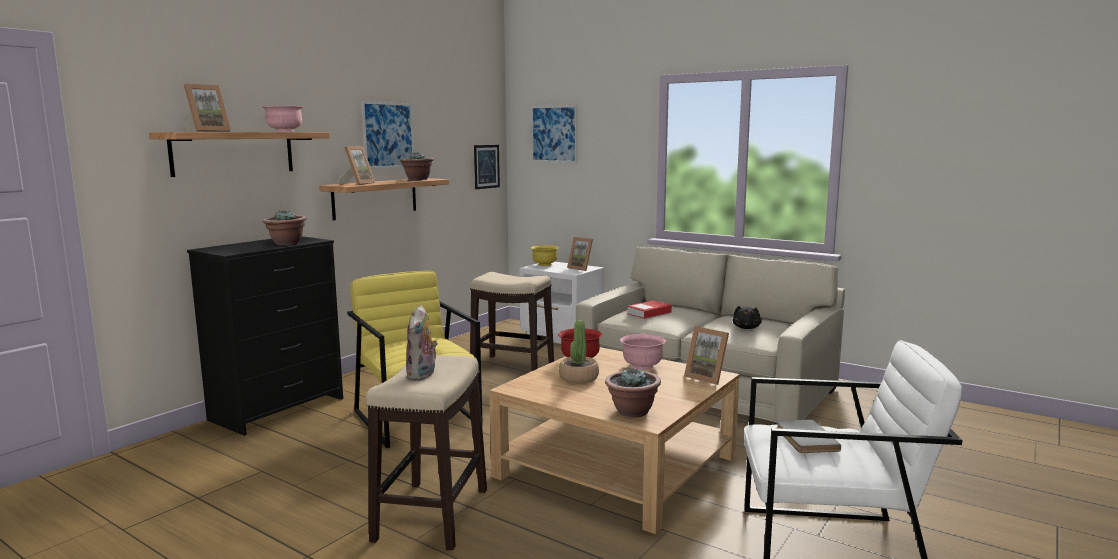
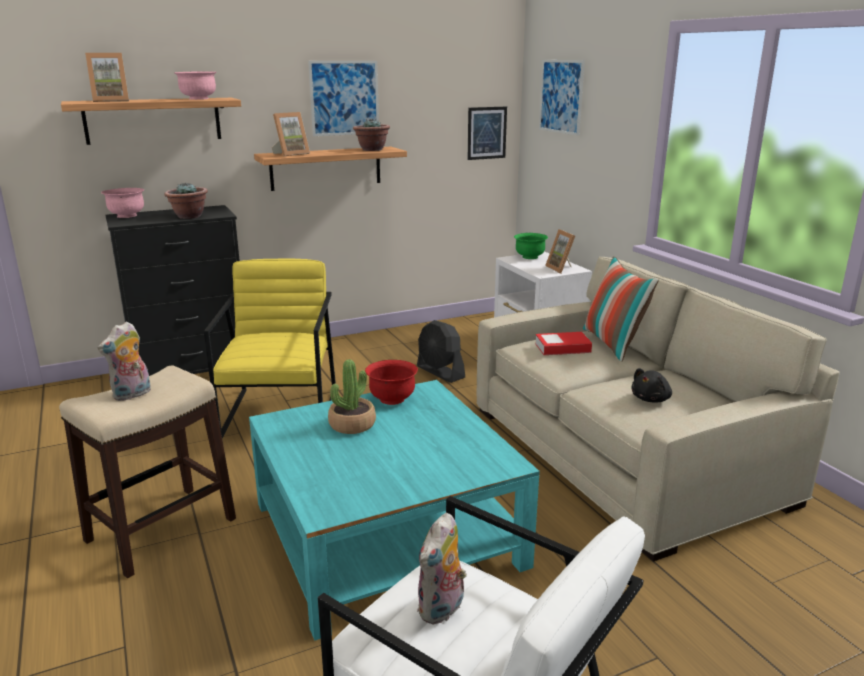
camera: 30 degrees right, 10 degrees up
(513, 366) = (440, 372): stool -> black fan
(544, 264) = (529, 257): yellow bowl -> green bowl
(617, 466) = (386, 534): beige coffee table -> turquoise coffee table
(632, 412) = (329, 491): potted plant -> none
(642, 366) = (442, 426): pink bowl -> pink bowl (127, 216)
(676, 306) = (613, 344): none -> pillow
(707, 377) = (490, 465): picture frame -> none
(804, 439) = (442, 609): grey book -> plush toy

